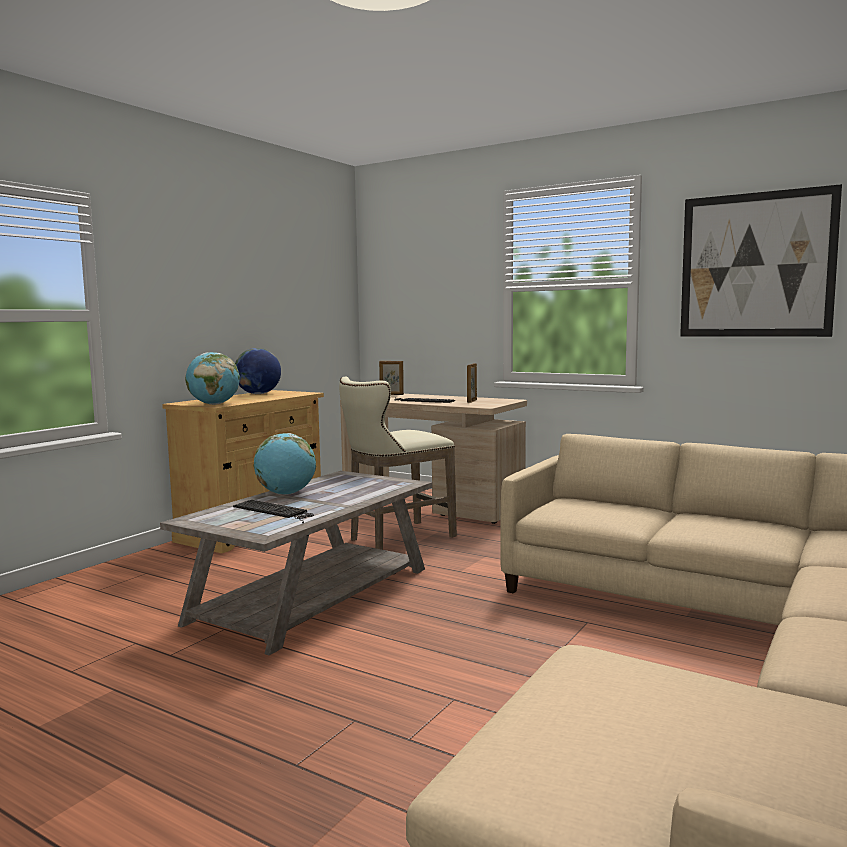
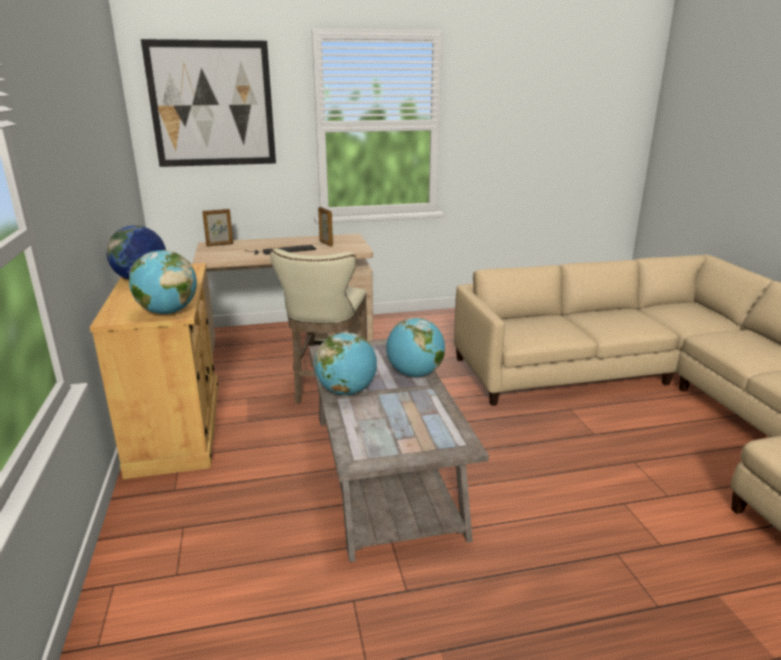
camera: 45 degrees left, 15 degrees up
(275, 511) = (397, 416): keyboard -> none
(359, 498) = (415, 374): none -> globe
(756, 265) = (522, 115): picture -> picture (212, 104)

